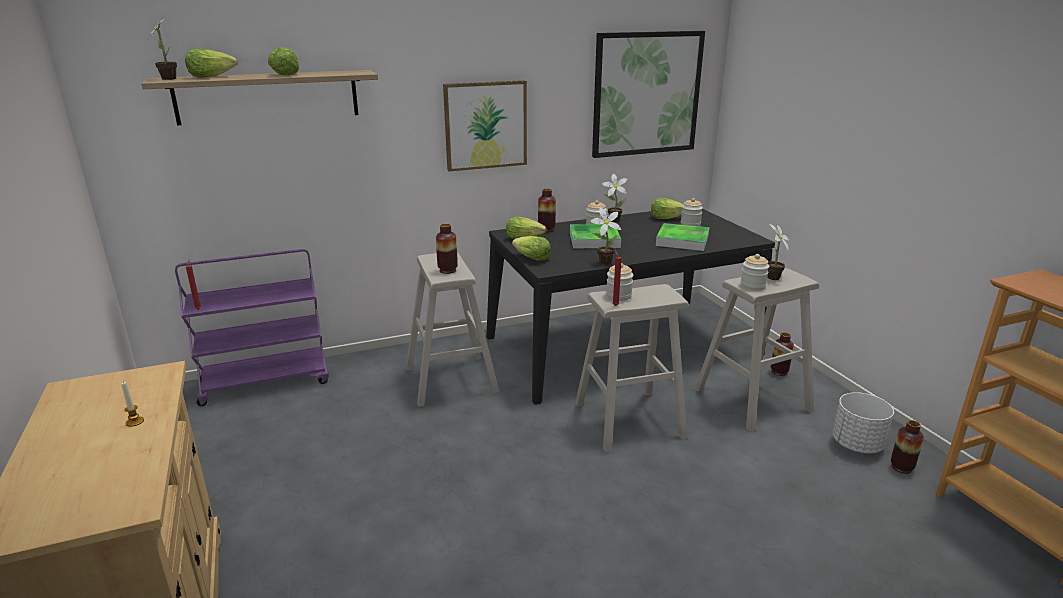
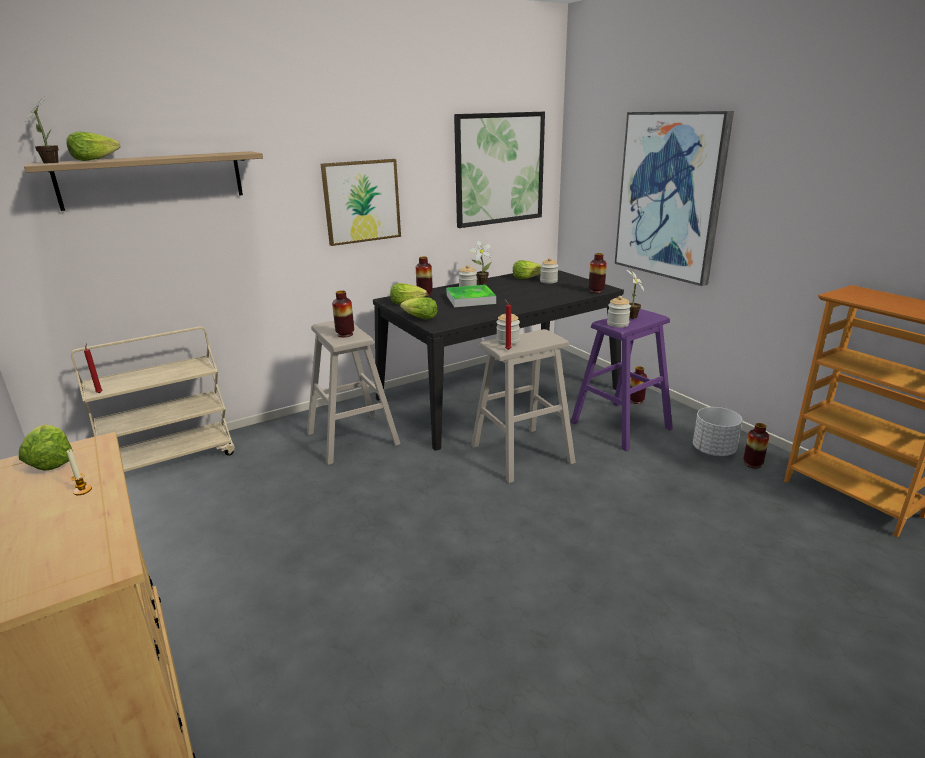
camera: 10 degrees left, 0 degrees up
(266, 381) = (171, 459): purple cart -> beige cart
(284, 74) = (169, 156): lettuce -> lettuce (50, 461)
(603, 262) = (485, 316): potted plant -> none
(682, 240) = (546, 294): tray -> none
(741, 241) = (596, 291): none -> vase
(752, 400) = (620, 425): beige stool -> purple stool
(838, 139) = (670, 196): none -> picture

